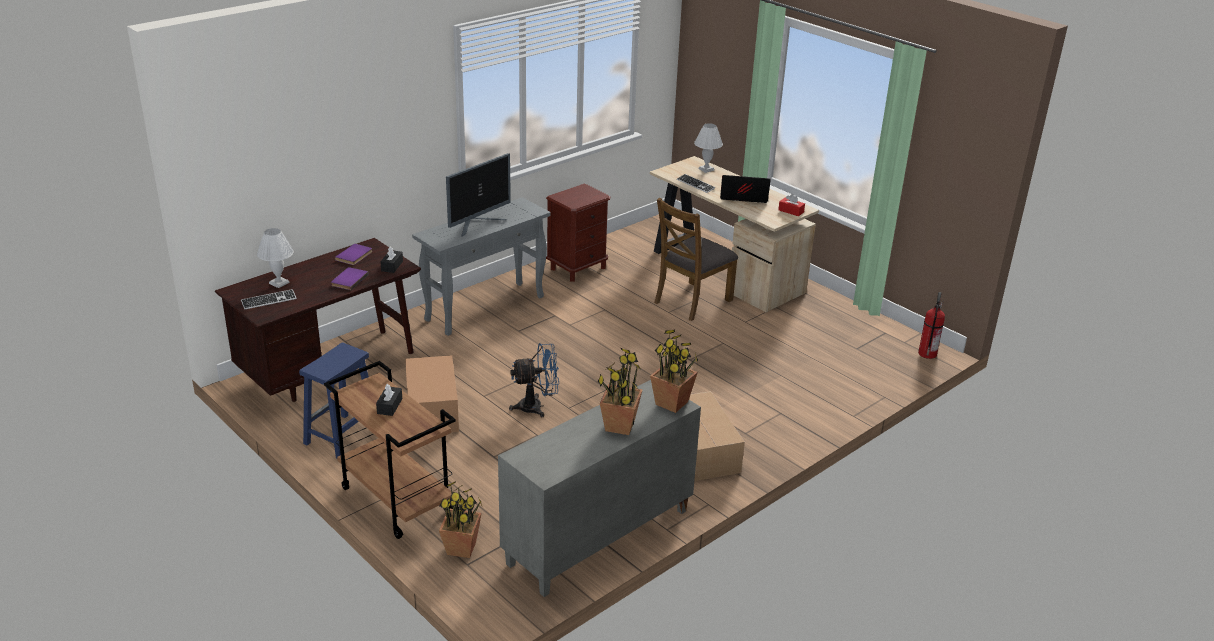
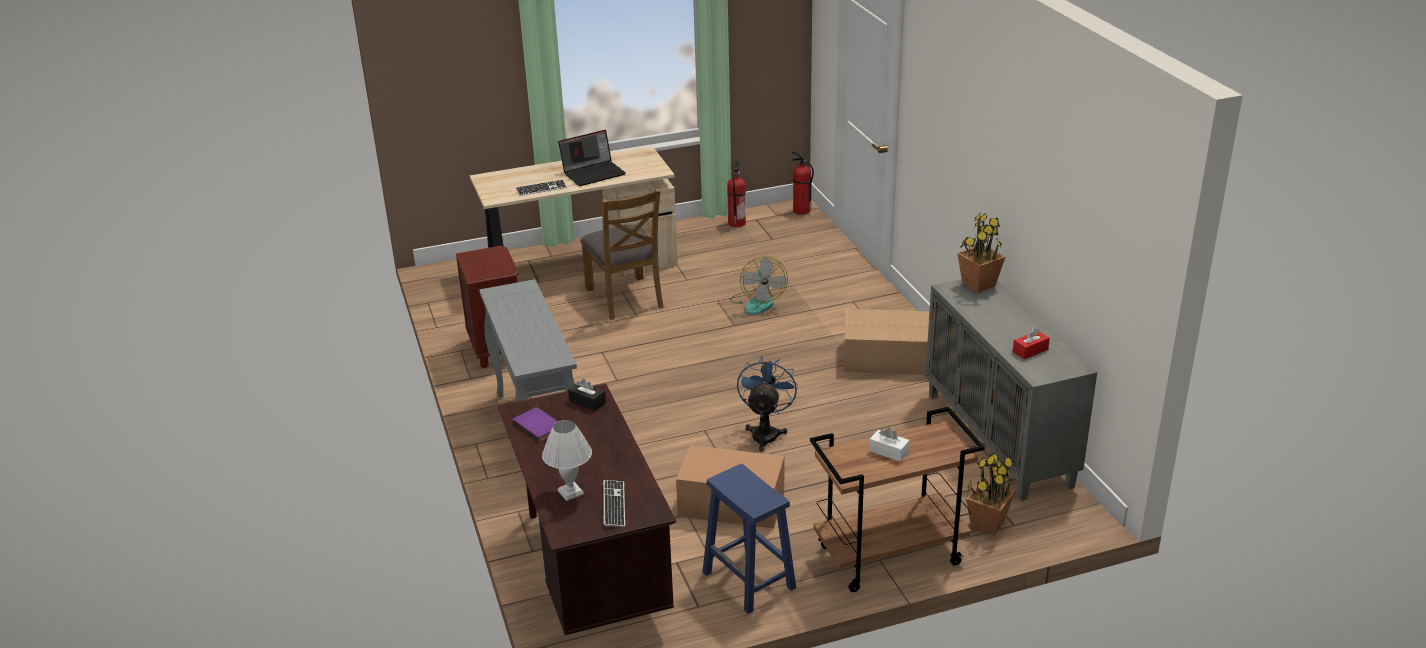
camera: 65 degrees left, 0 degrees up
(348, 280) = (600, 438): purple book -> none
(389, 406) = (889, 451): black tissue box -> white tissue box
(478, 224) = (526, 328): monitor -> none
(619, 426) = (1007, 316): potted plant -> none
(706, 169) = (510, 176): white table lamp -> none
(736, 363) = (757, 302): none -> fan
(743, 197) = (594, 173): laptop -> laptop turned 150 degrees counterclockwise
(791, 211) = (644, 158): red tissue box -> red tissue box (1030, 350)
(868, 324) = (736, 223): none -> fire extinguisher

